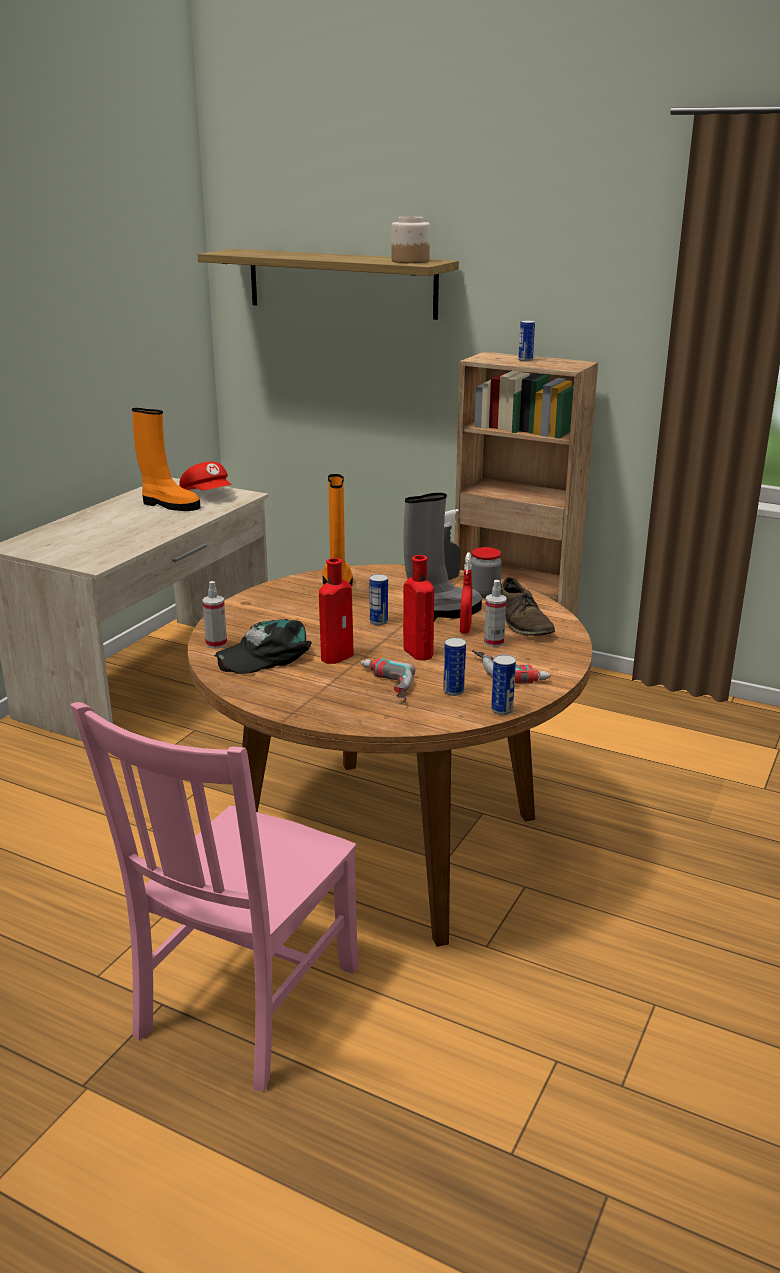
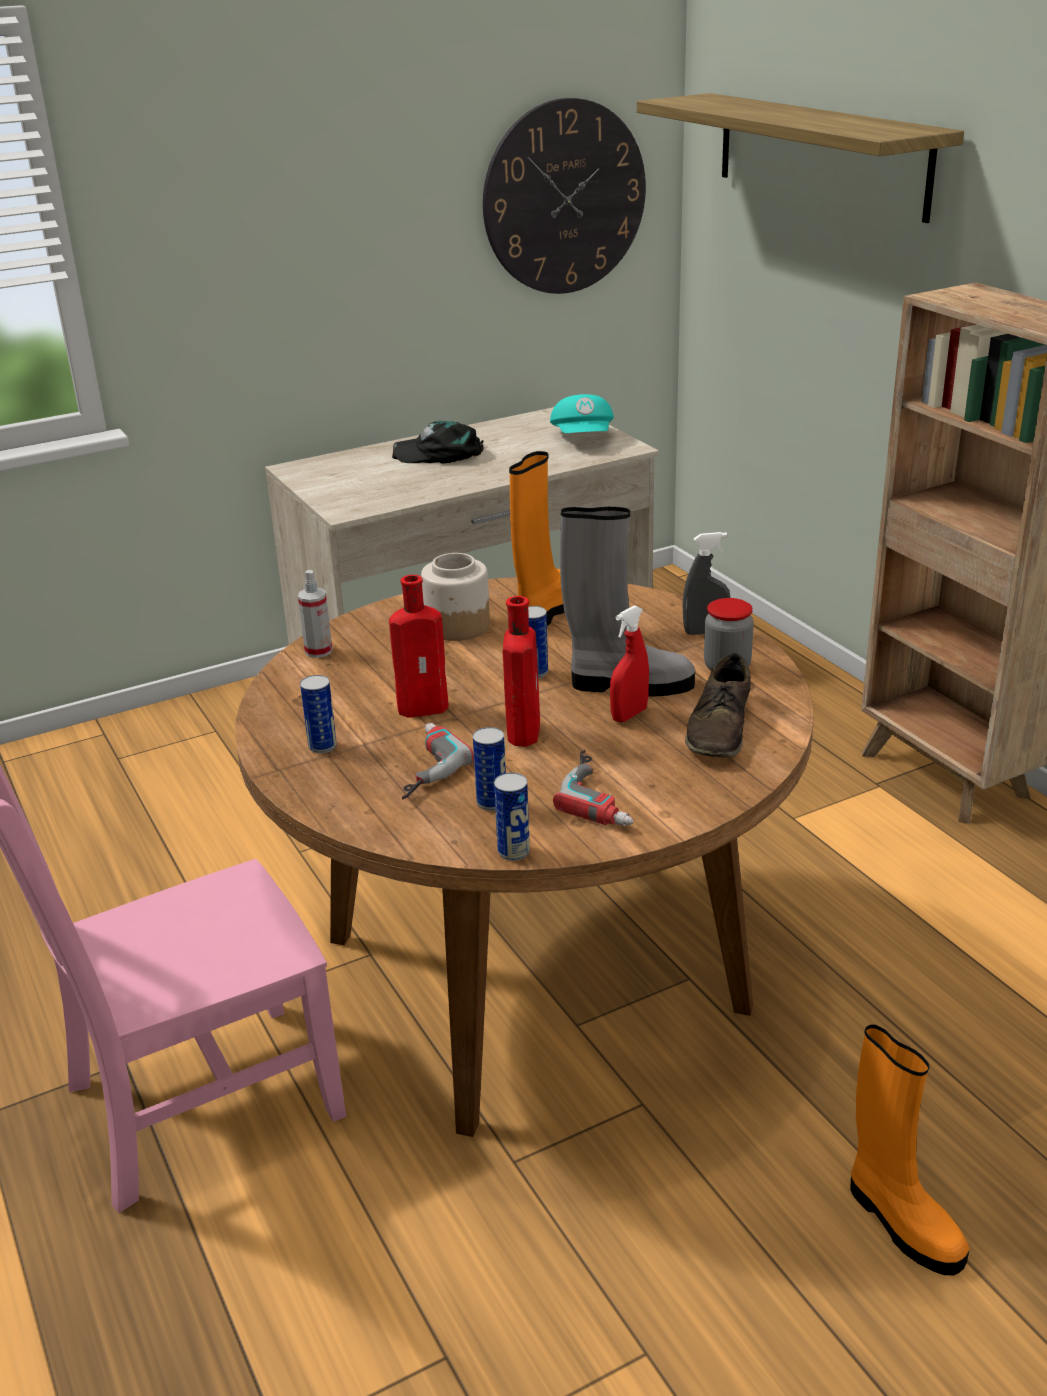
camera: 35 degrees right, 5 degrees up
(149, 325) = (564, 198): none -> wall clock
(169, 505) = (521, 446): orange boot -> orange boot (901, 1221)
(207, 494) = (583, 438): red cap -> turquoise cap
(265, 656) = (348, 683): black cap -> black cap (439, 454)
(409, 261) = (879, 129): jar -> jar (456, 626)
(494, 642) = (638, 747): spray bottle -> none
(525, 360) = (1010, 305): can -> can (322, 746)

